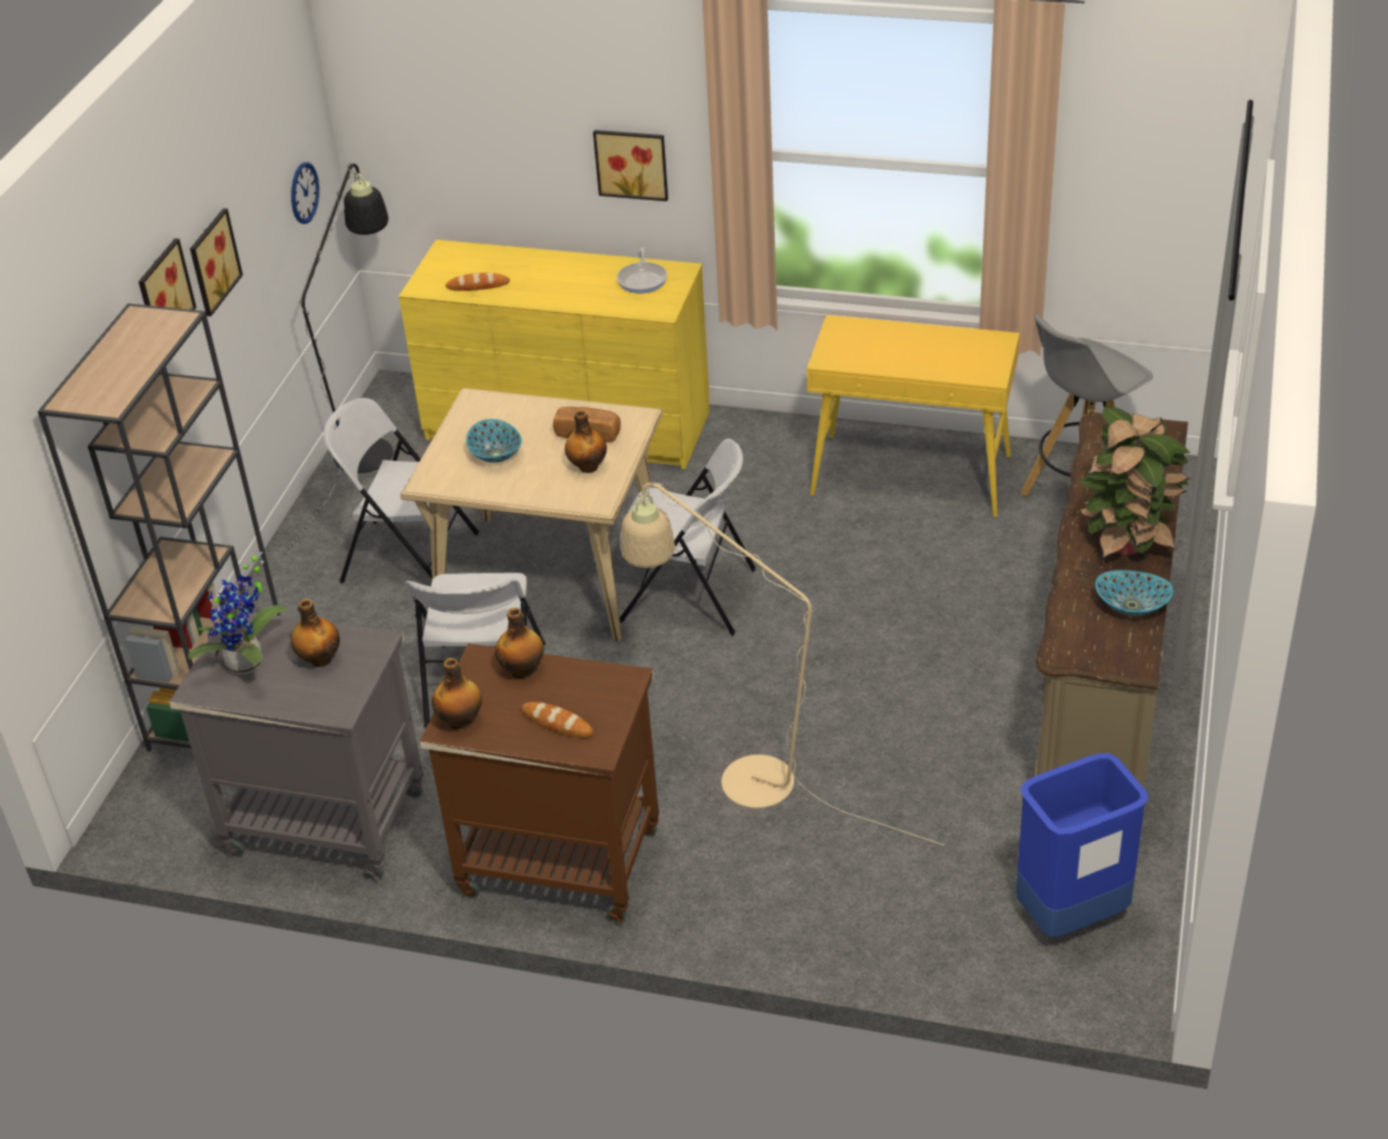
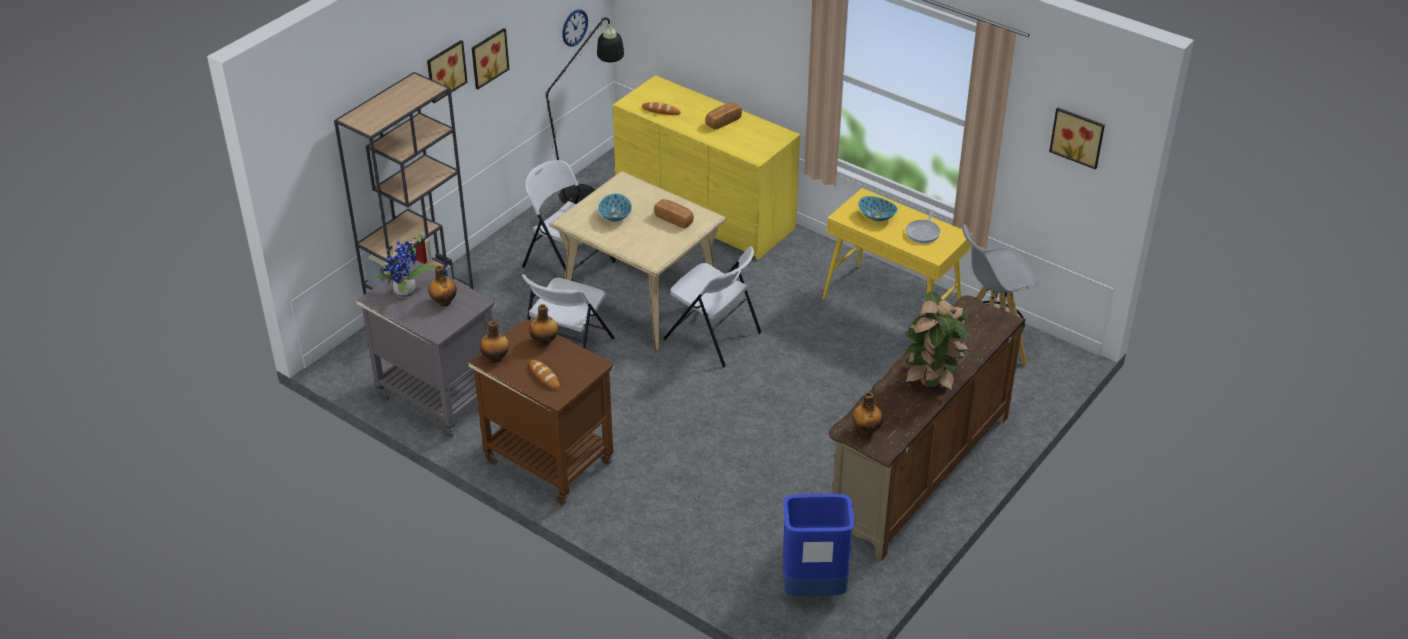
camera: 20 degrees right, 0 degrees up
(579, 276) = (723, 121): none -> bread
(588, 467) = (661, 239): bottle -> bottle (866, 430)
(632, 163) = (769, 60): picture -> picture (1078, 136)
(643, 279) = (758, 134): frying pan -> frying pan (923, 232)
(739, 775) = (676, 448): beige floor lamp -> none
(1132, 606) = (907, 416): bowl -> bowl (876, 217)

